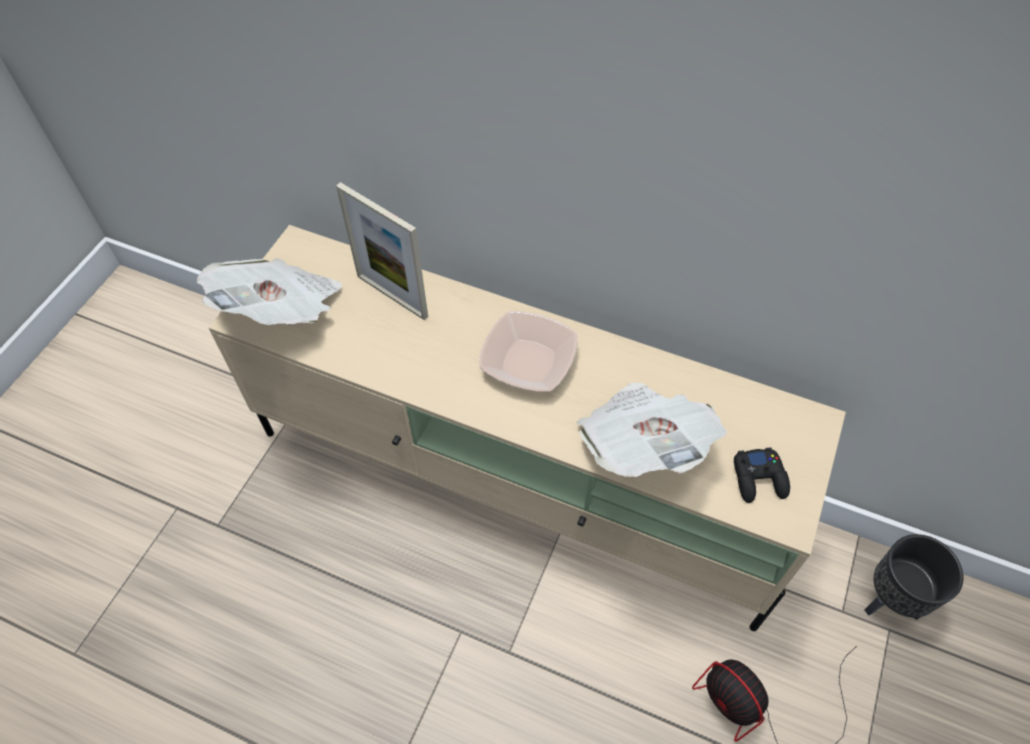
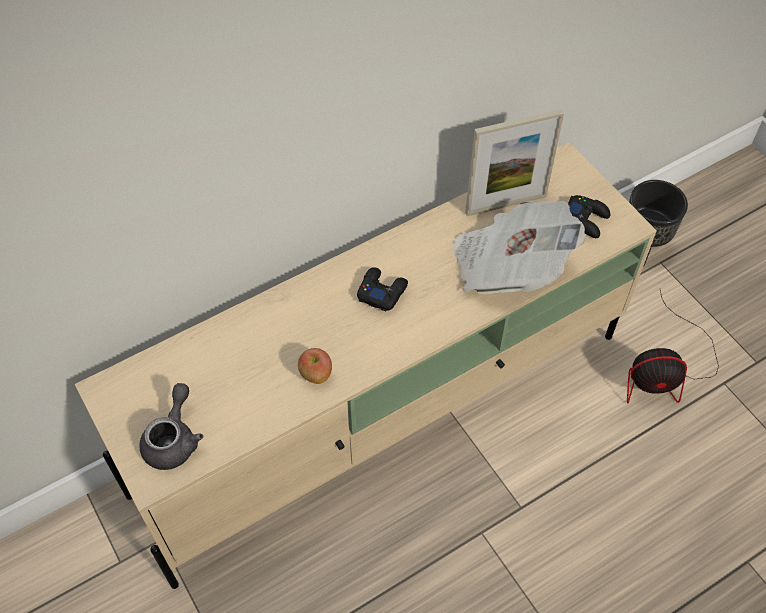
camera: 55 degrees left, 0 degrees up
(282, 310) = (174, 439): newspaper -> grey teapot
(392, 296) = (234, 347): picture frame -> picture frame (505, 204)
(407, 365) = (316, 375): none -> apple
(528, 361) = (381, 291): bowl -> black game controller

